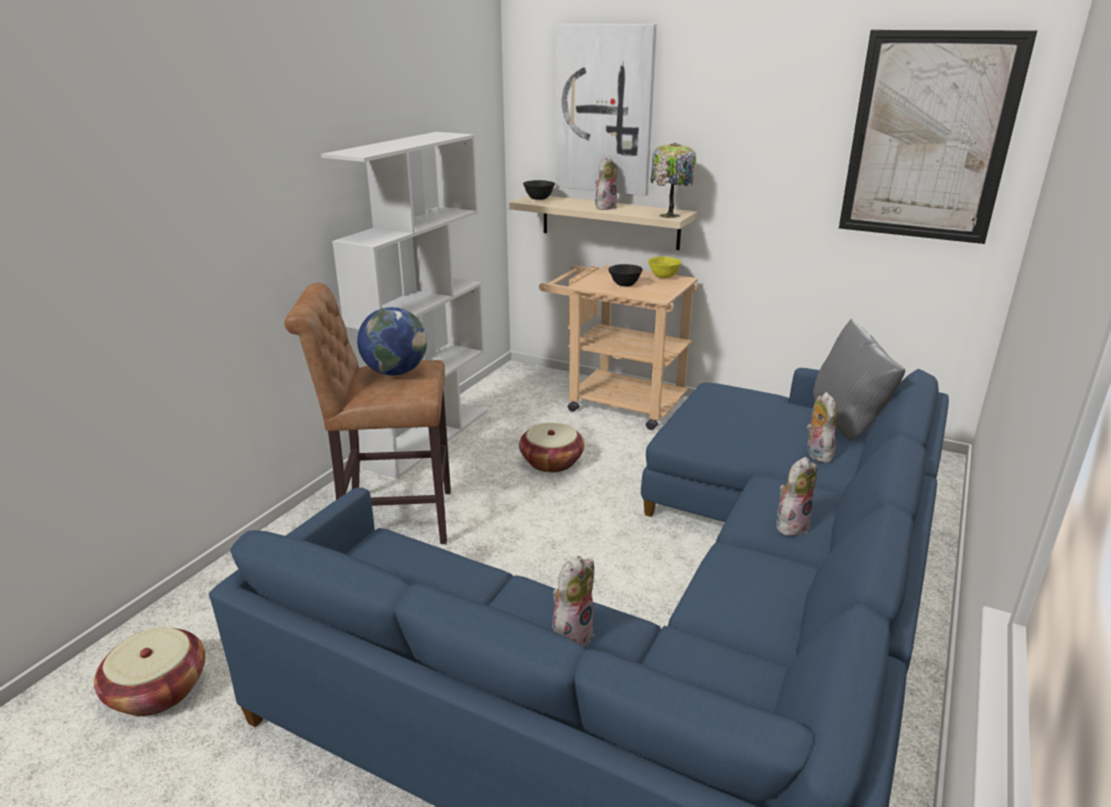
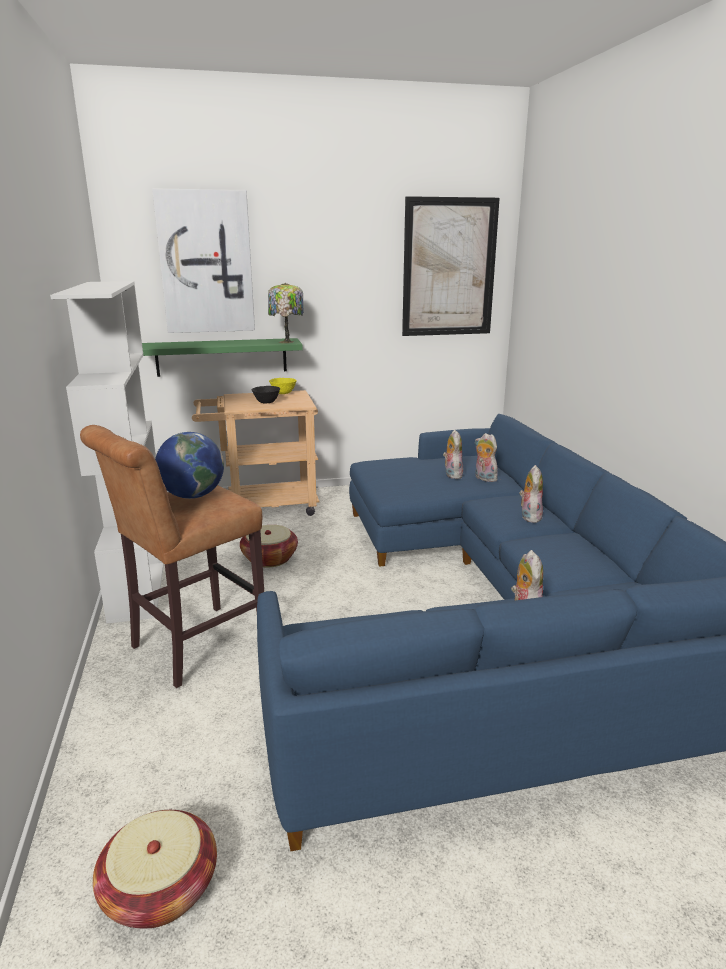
camera: 40 degrees left, 5 degrees down
(539, 199) = (157, 345): black bowl -> none
(605, 207) = (226, 343): plush toy -> plush toy (452, 474)
(609, 221) = (221, 357): beige shelf -> green shelf
(848, 424) = (473, 460): grey pillow -> none

